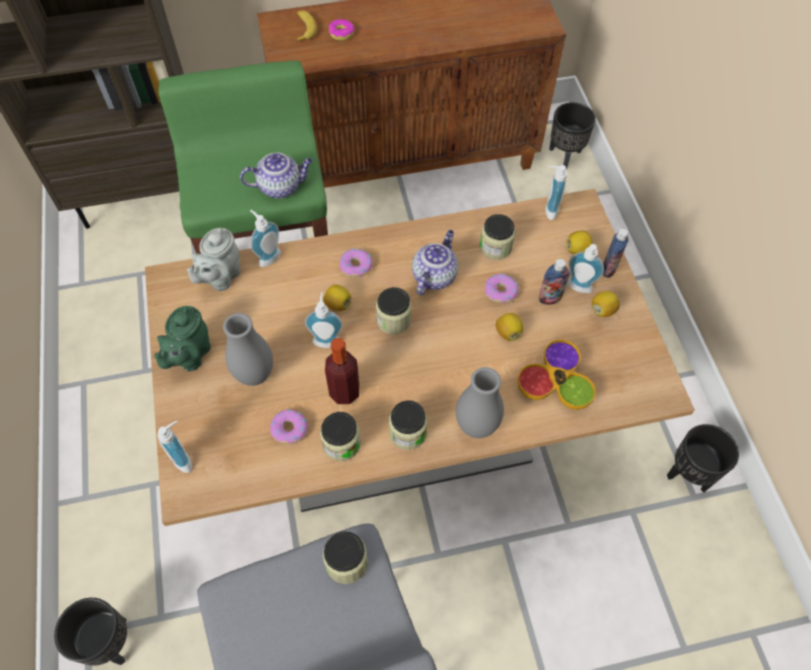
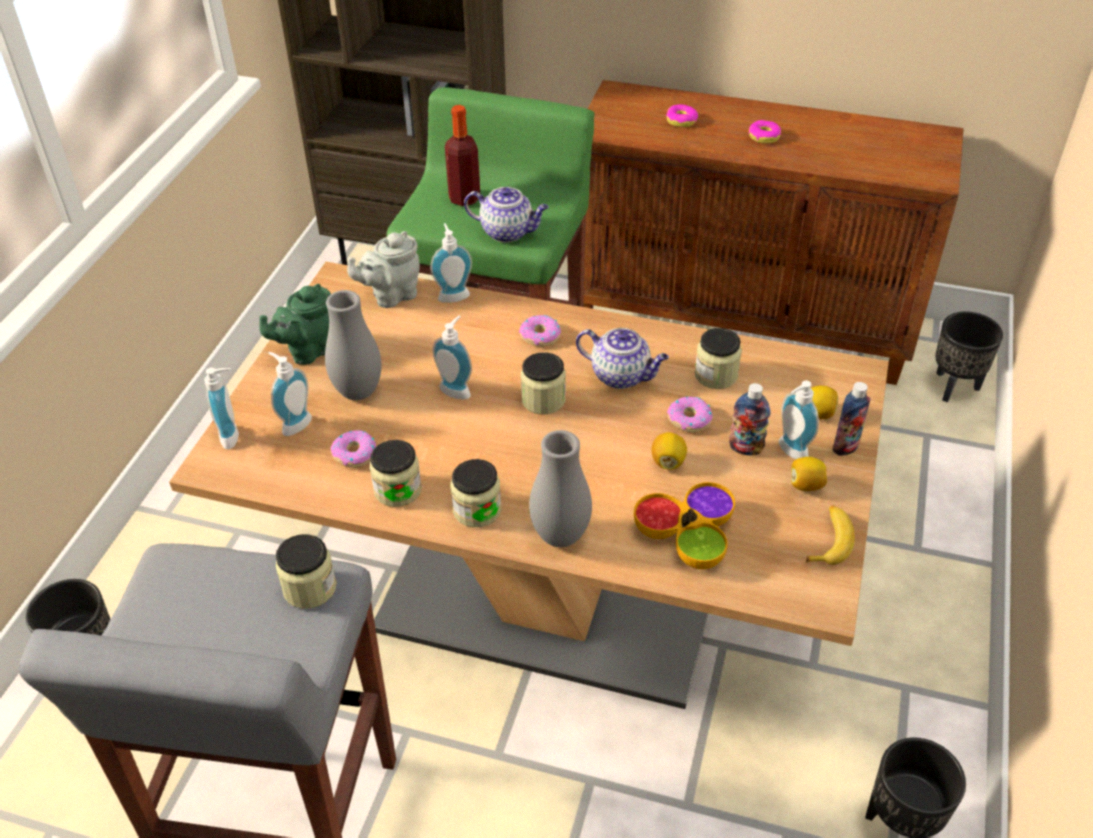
camera: 30 degrees right, 15 degrees down
(303, 29) = (642, 106): banana -> banana (829, 540)
(338, 304) = (493, 363): lemon -> none
(344, 392) = (438, 444): bottle -> bottle (464, 198)
(409, 28) = (764, 136): none -> donut
(434, 275) = (622, 376): teapot -> teapot turned 60 degrees clockwise
(548, 210) = (811, 362): soap dispenser -> soap dispenser (294, 423)

